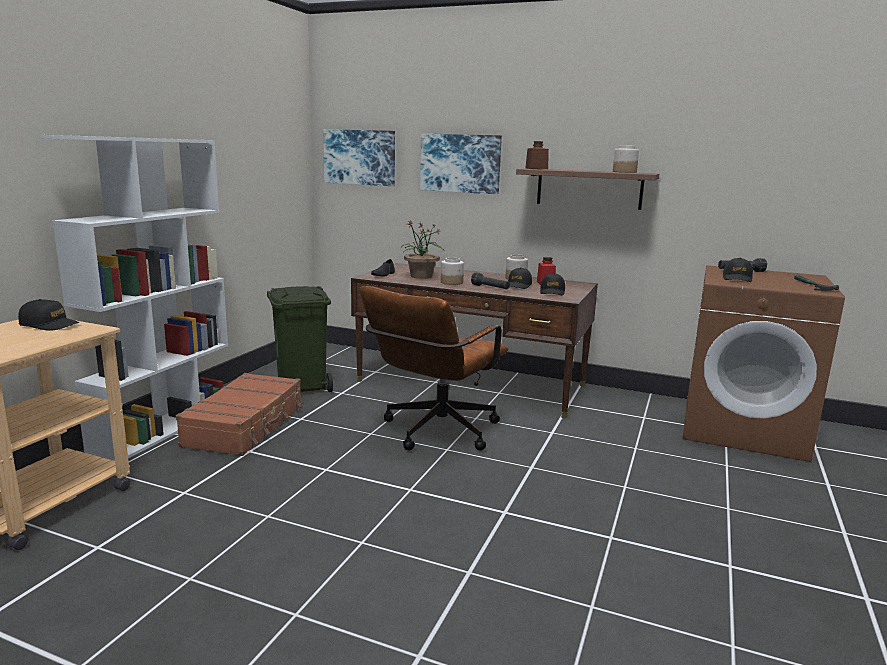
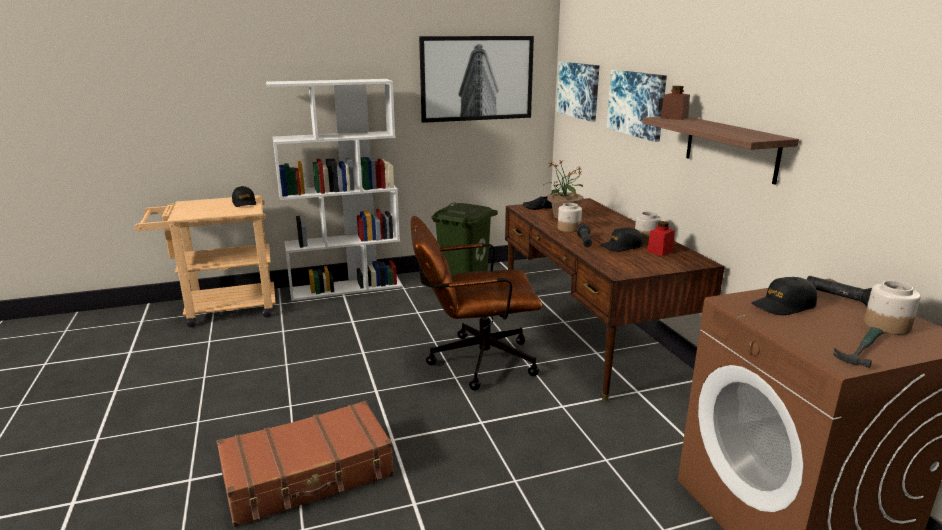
camera: 50 degrees right, 5 degrees up
(246, 426) = (381, 304): brown suitcase -> brown suitcase (308, 475)
(255, 144) = (477, 78): none -> picture
(552, 292) = (631, 262): black cap -> none
(624, 172) = (747, 133): jar -> jar (886, 326)

